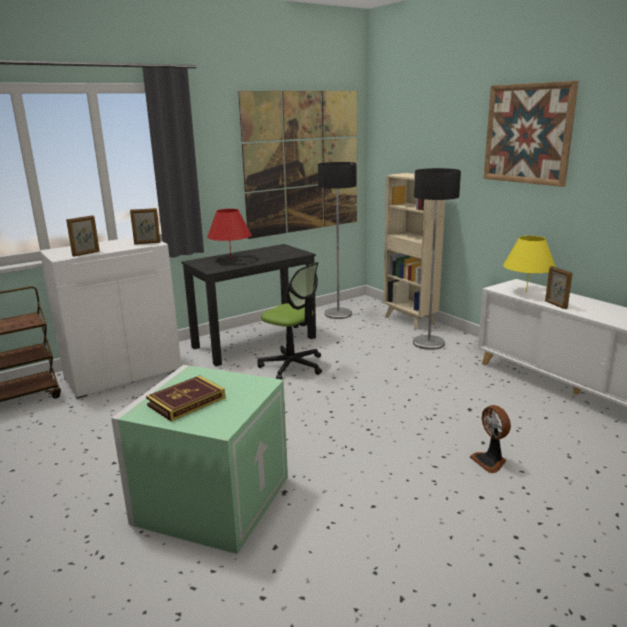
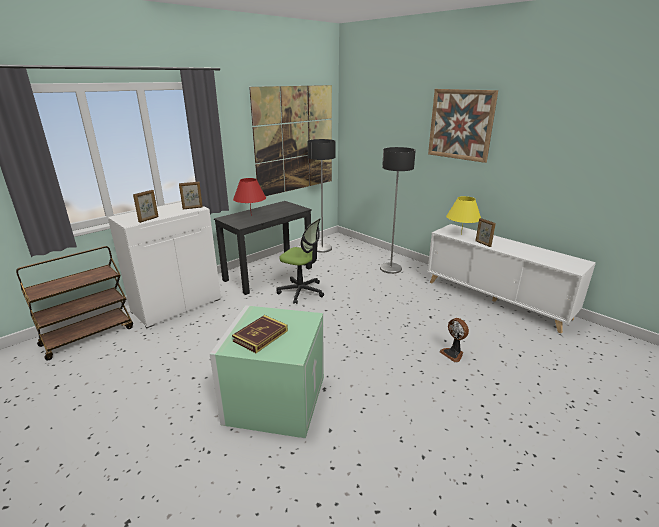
camera: 10 degrees left, 5 degrees up
(410, 320) = (373, 251): beige bookcase -> none

